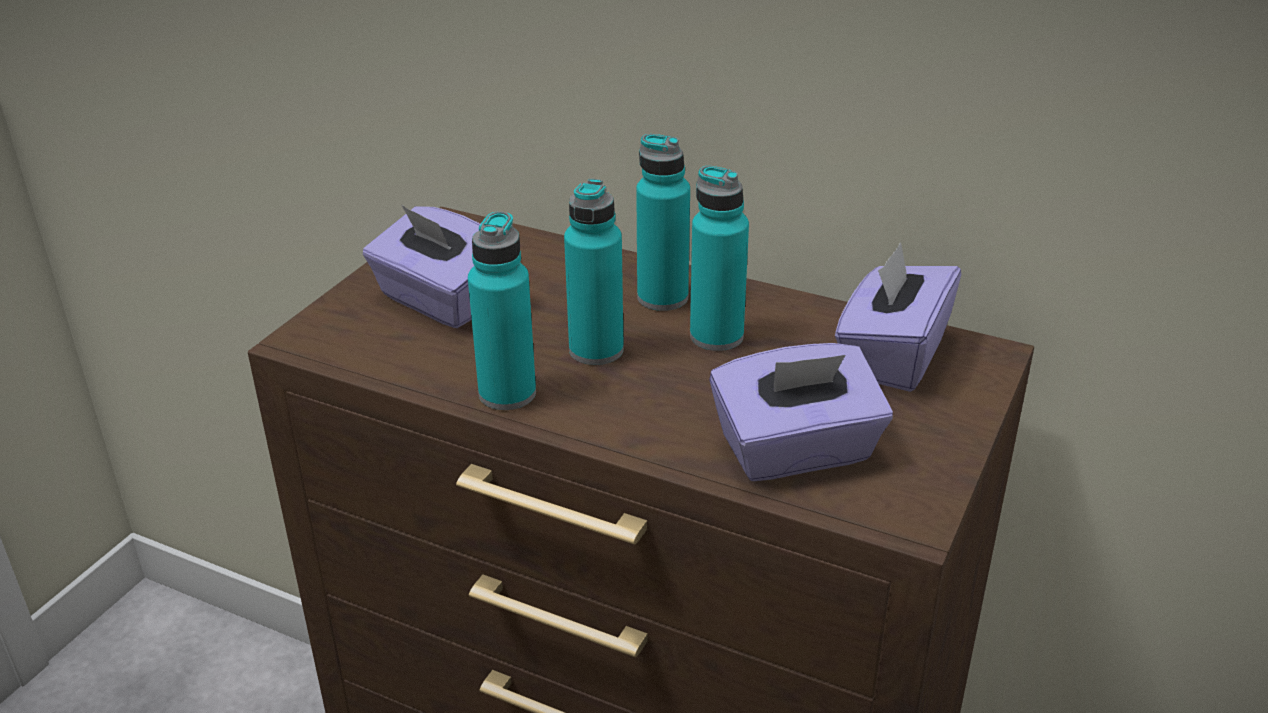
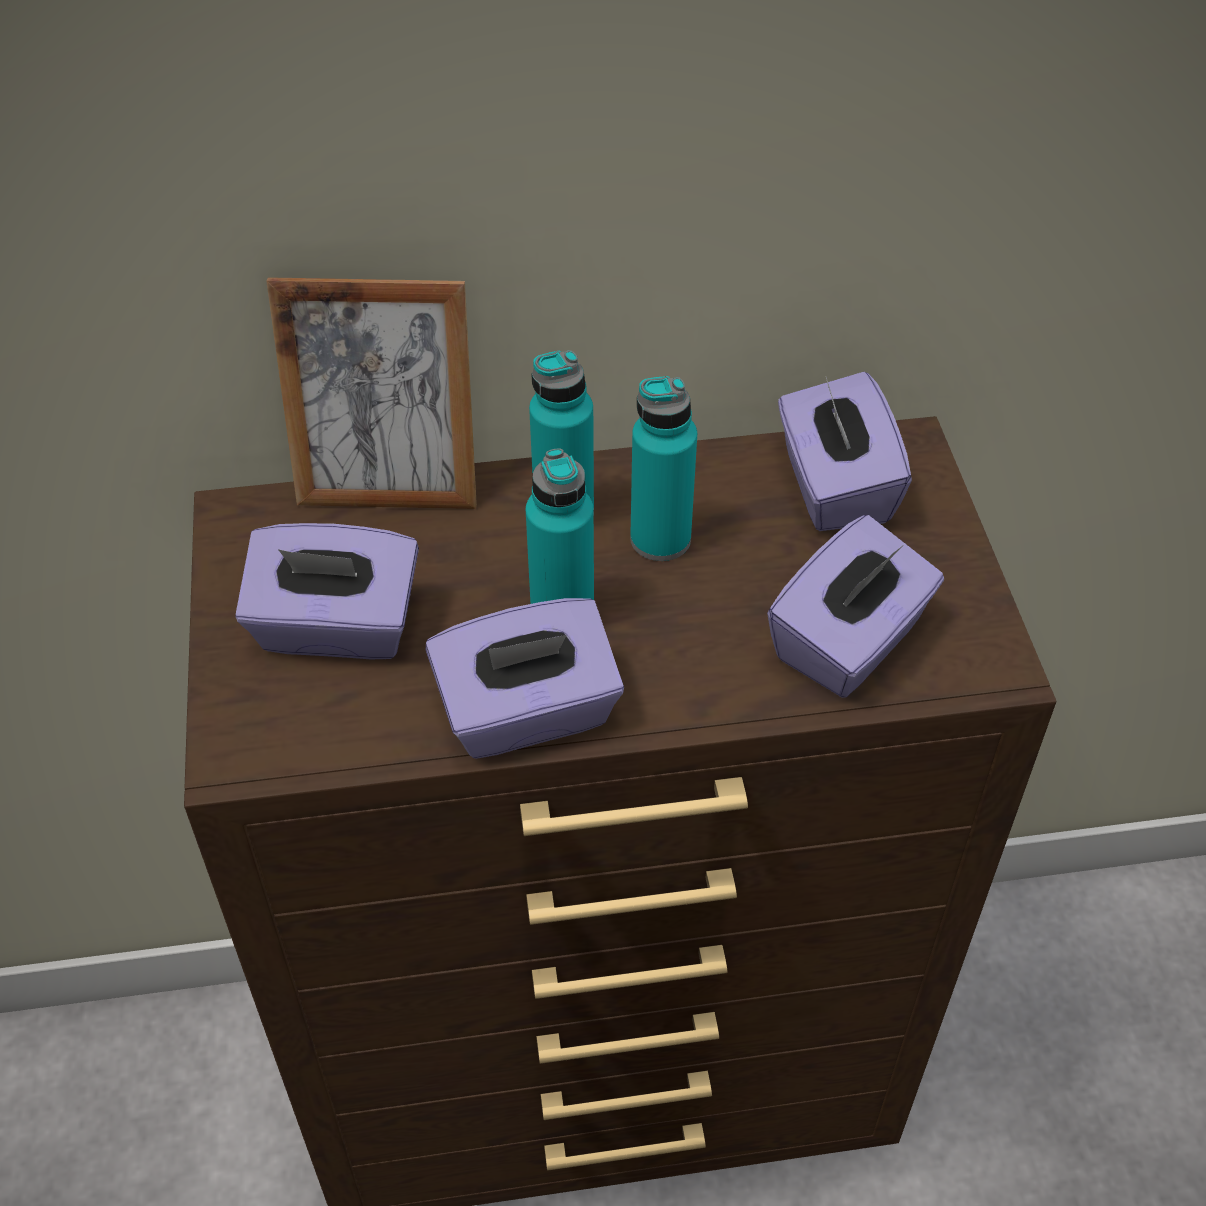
camera: 35 degrees left, 15 degrees up
(507, 394) = (528, 714): turquoise bottle -> purple tissue box
(560, 244) = (389, 488): none -> picture frame

